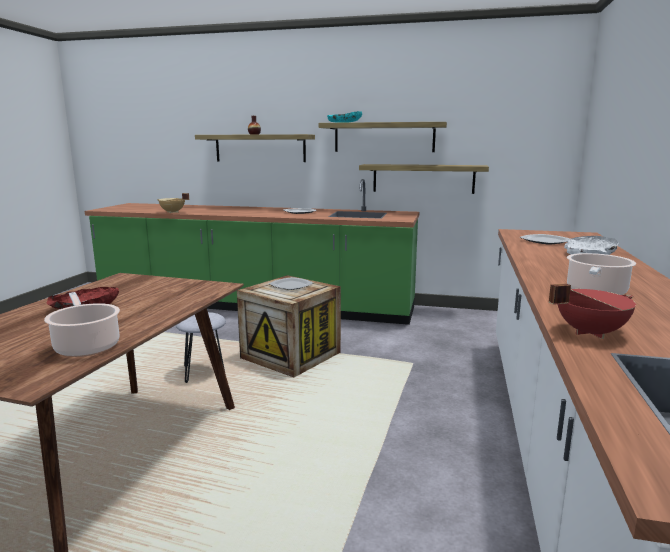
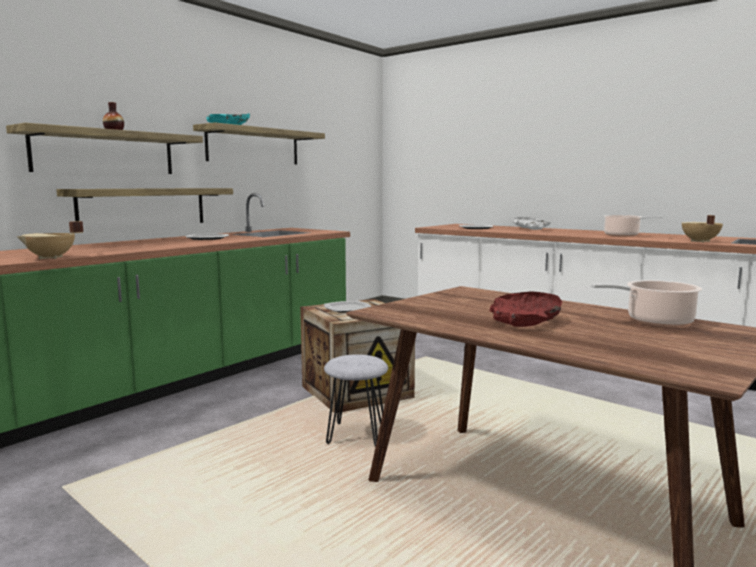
camera: 65 degrees left, 5 degrees down
(423, 178) = (289, 192): shelf -> shelf (143, 207)
(589, 332) = (699, 241): red cooking pot -> beige cooking pot

